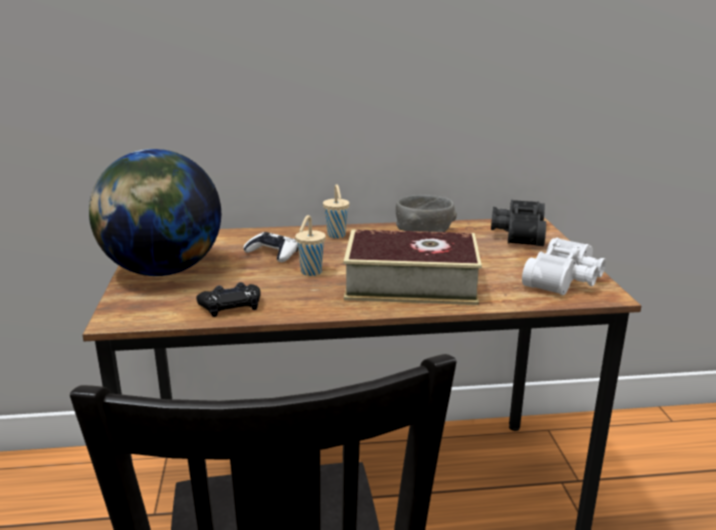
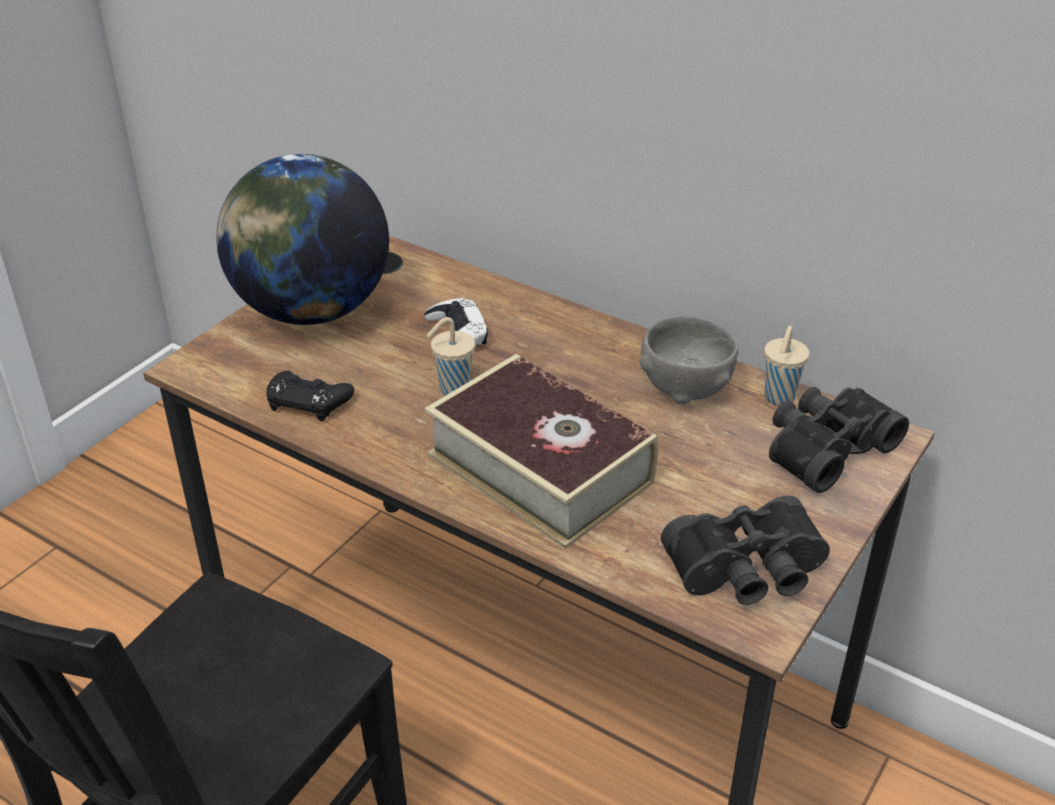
camera: 40 degrees right, 15 degrees up
(336, 236) = (571, 336): beige cup -> beige cup (778, 398)
(566, 280) = (748, 572): white binoculars -> black binoculars

